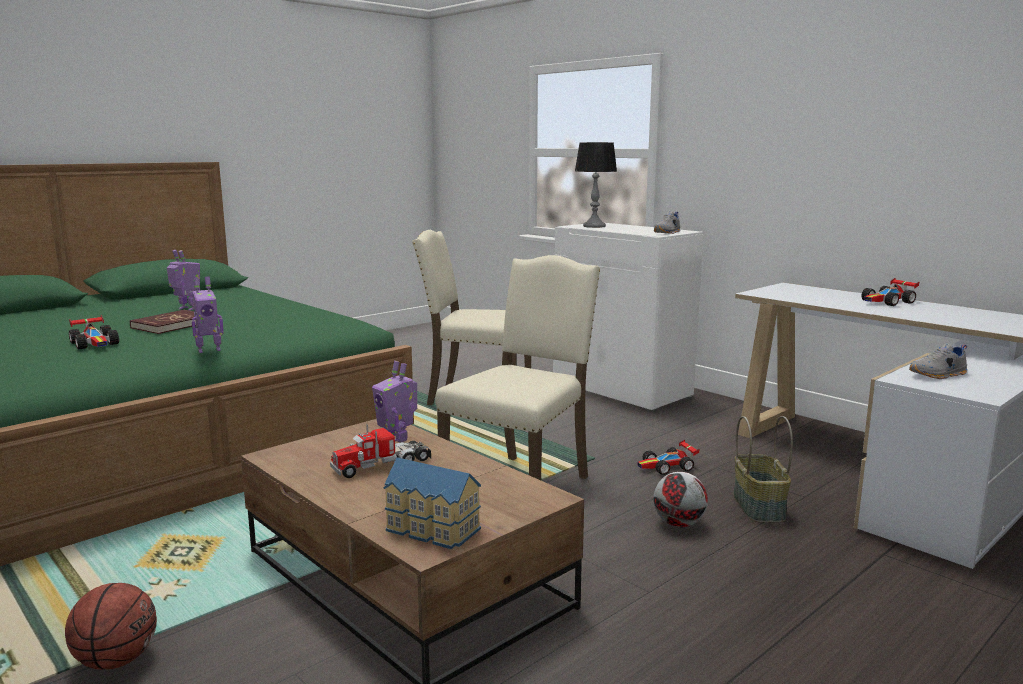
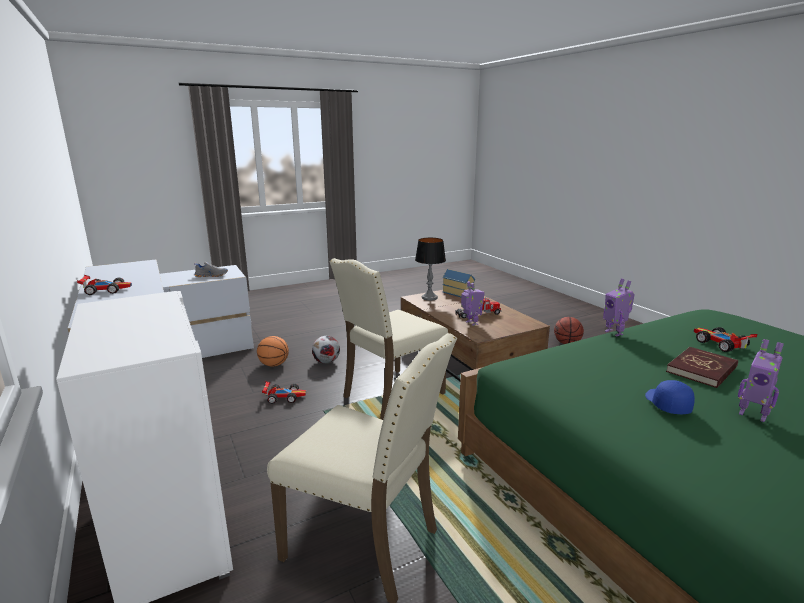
camera: 165 degrees left, 5 degrees up
(209, 350) = (614, 332): toy robot -> toy robot turned 105 degrees counterclockwise
(247, 309) = (666, 404): none -> blue cap
(594, 226) = (144, 342): table lamp -> table lamp (429, 298)
(668, 232) = (131, 302): grey shoe -> none
(760, 507) = (274, 365): basket -> basketball

